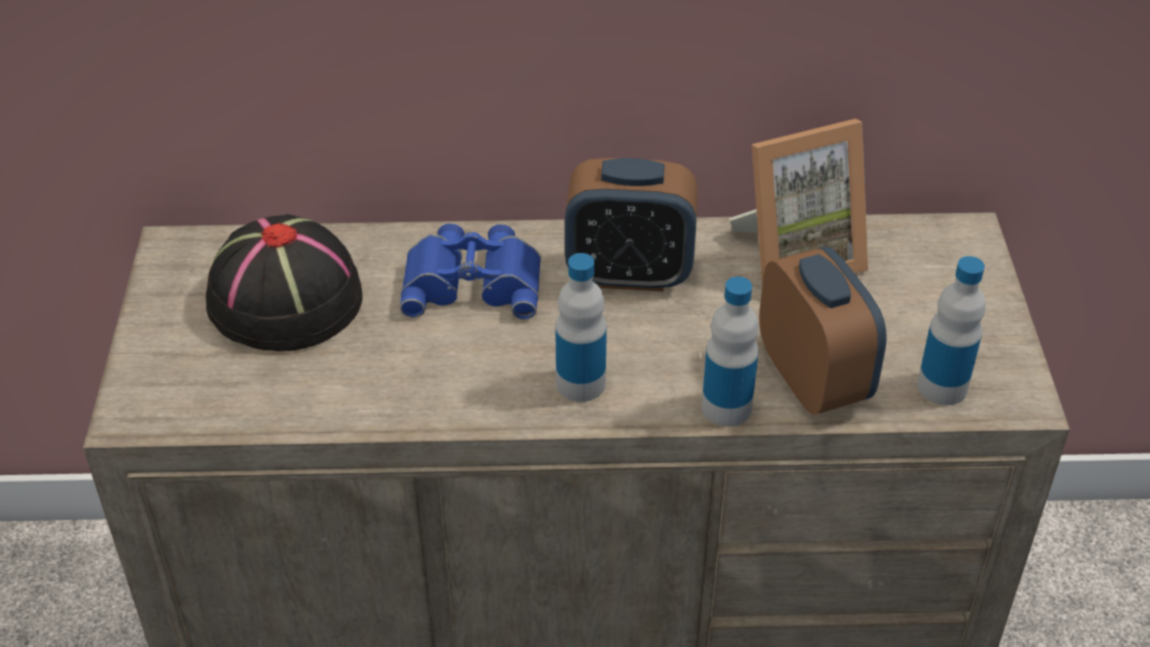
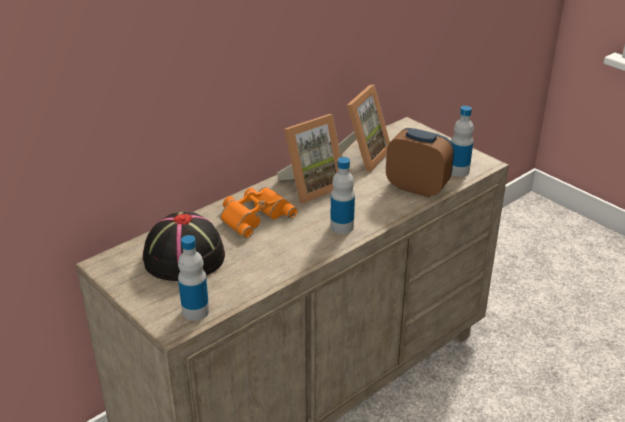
camera: 40 degrees left, 10 degrees down
(473, 280) = (254, 215): blue binoculars -> orange binoculars
(629, 274) = (311, 186): alarm clock -> picture frame
(726, 408) = (401, 209): bottle -> bottle (195, 311)

